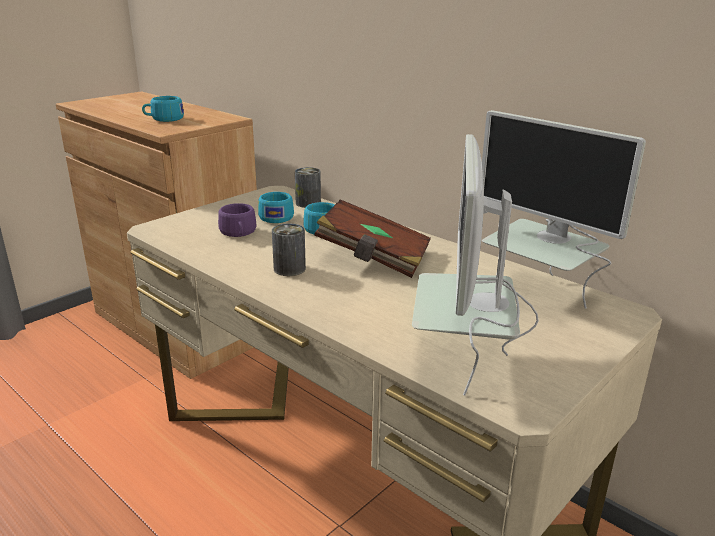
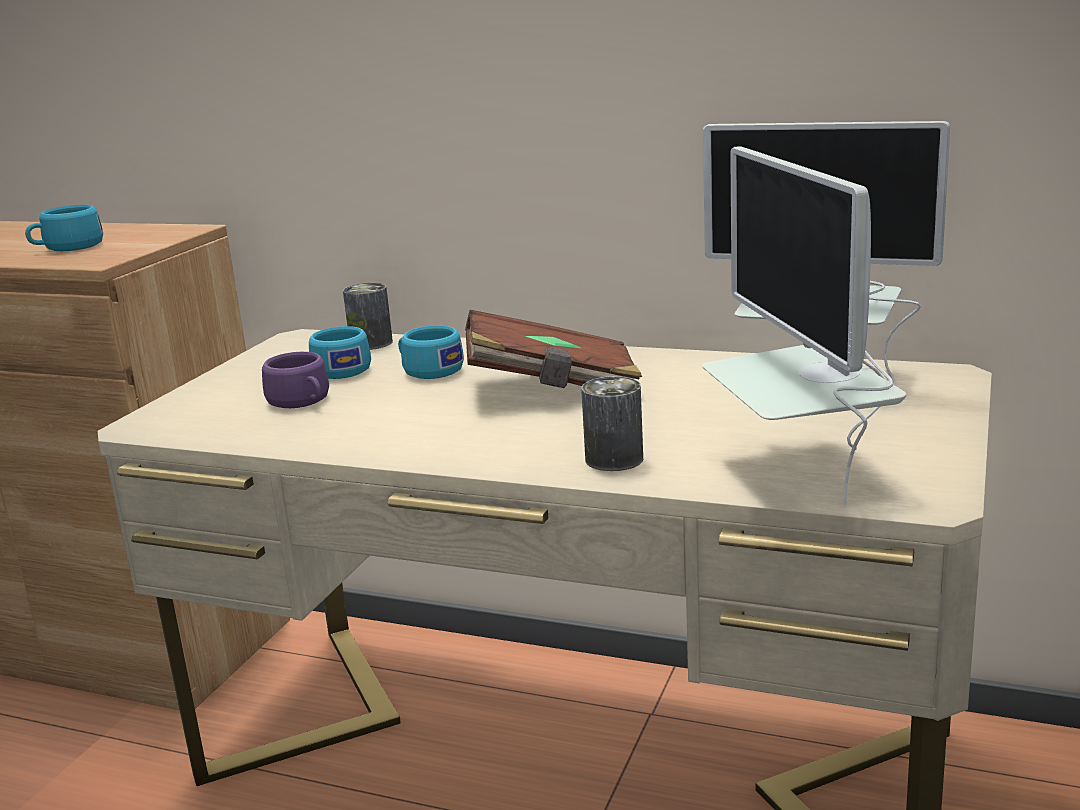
camera: 20 degrees left, 5 degrees down
(289, 269) = (439, 427): can -> can (614, 459)

